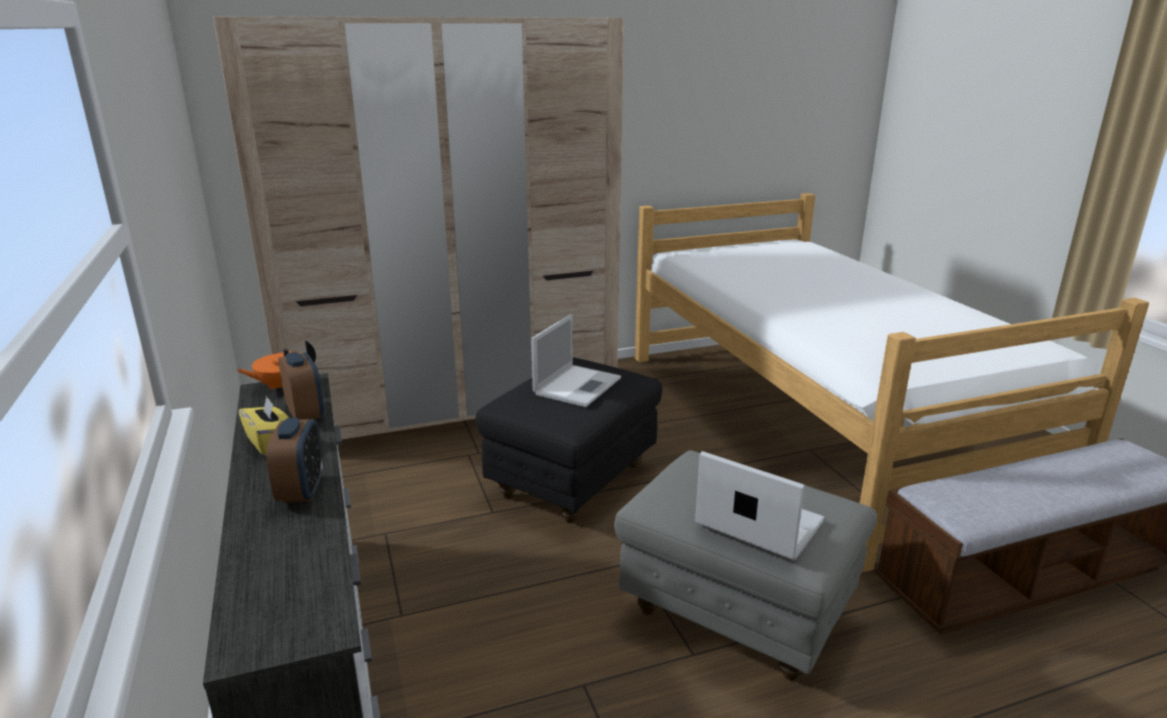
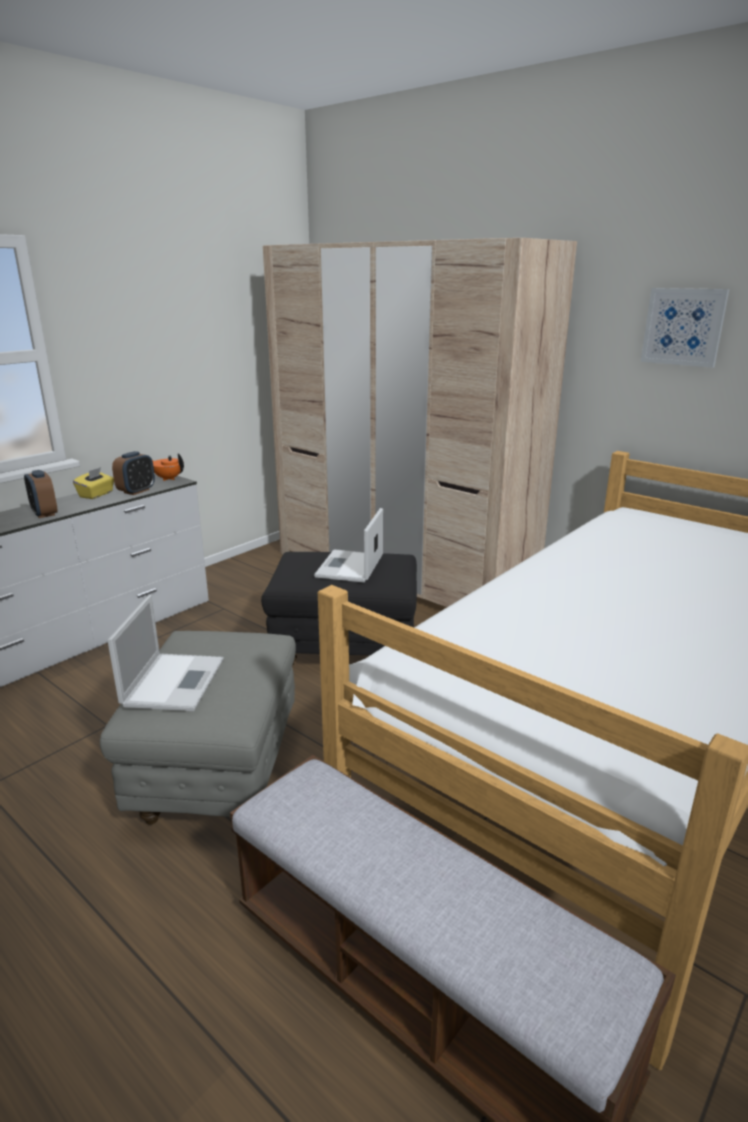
camera: 60 degrees right, 0 degrees up
(302, 491) = (44, 513): alarm clock -> alarm clock turned 90 degrees clockwise
(578, 385) = (349, 567): laptop -> laptop turned 105 degrees clockwise
(675, 92) = (683, 327): none -> picture

